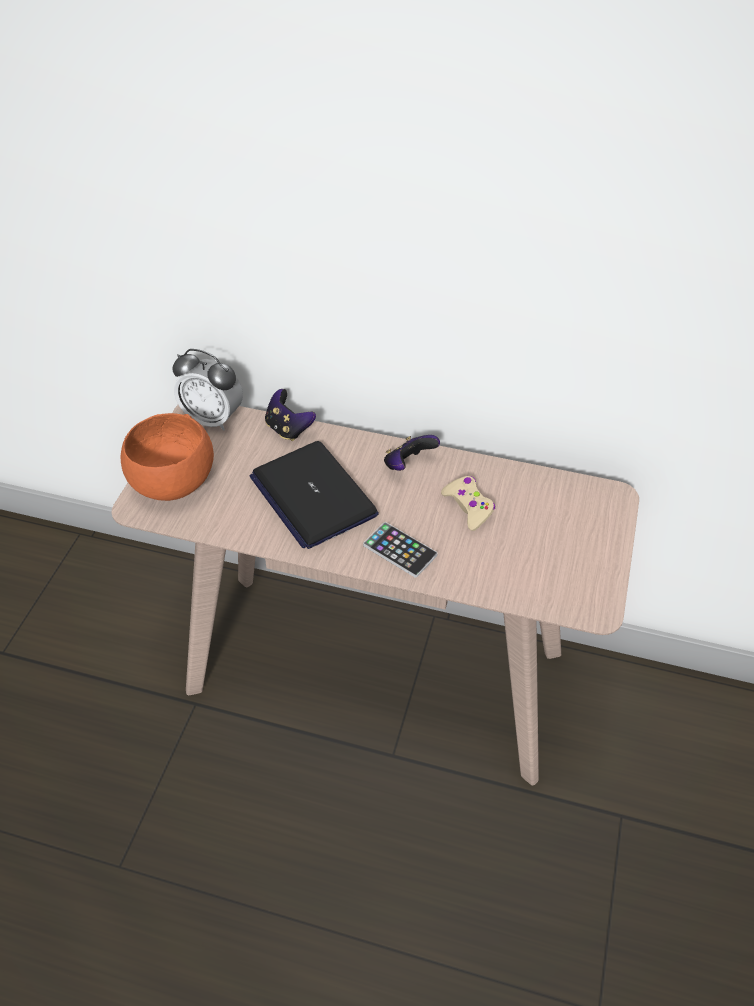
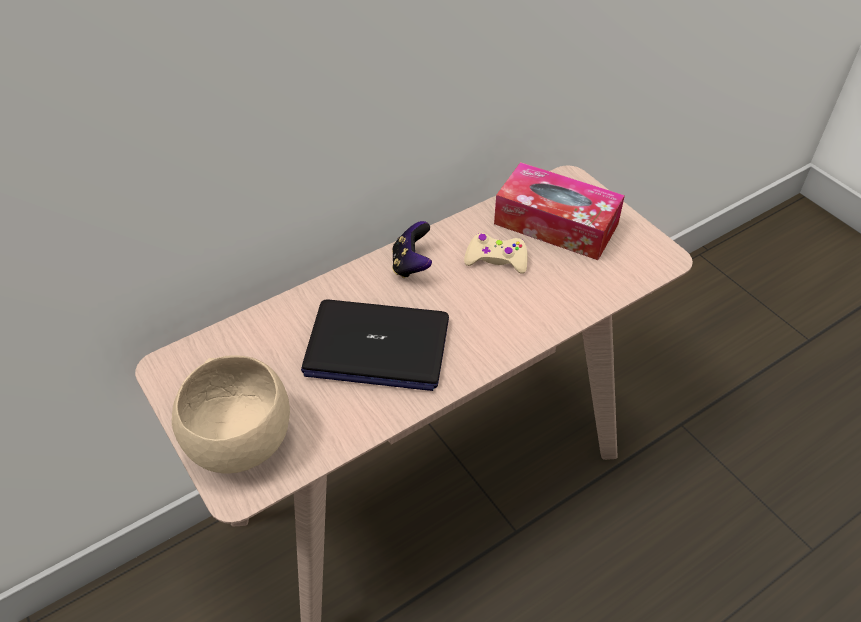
camera: 50 degrees left, 0 degrees up
(172, 484) = (241, 443): orange bowl -> beige bowl
(213, 419) = (192, 359): alarm clock -> none
(288, 429) = (275, 314): game controller -> none
(400, 550) = (499, 329): phone -> none
(550, 518) = (556, 224): none -> tissue box

